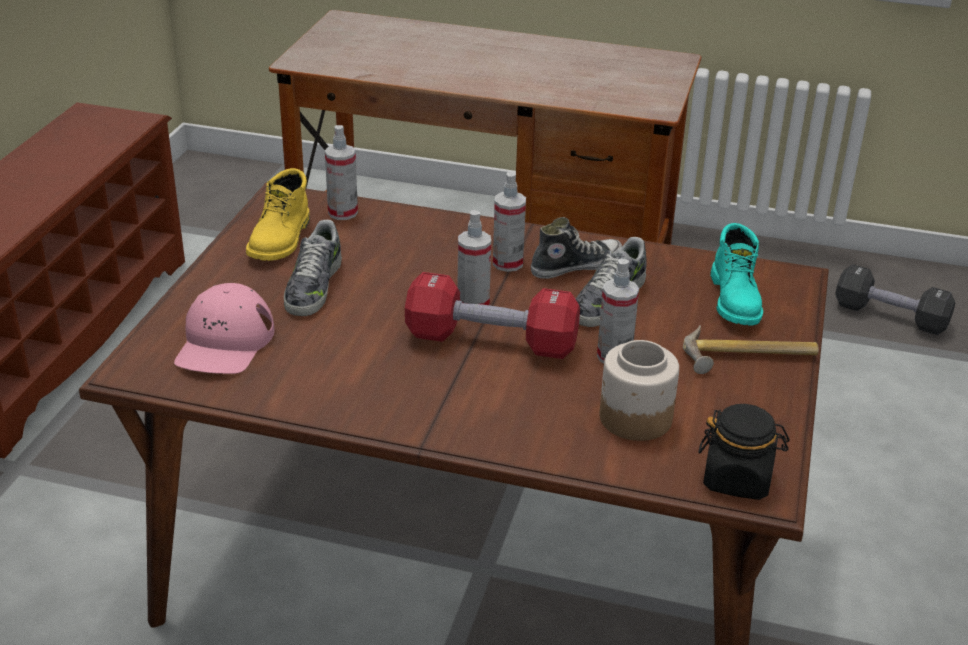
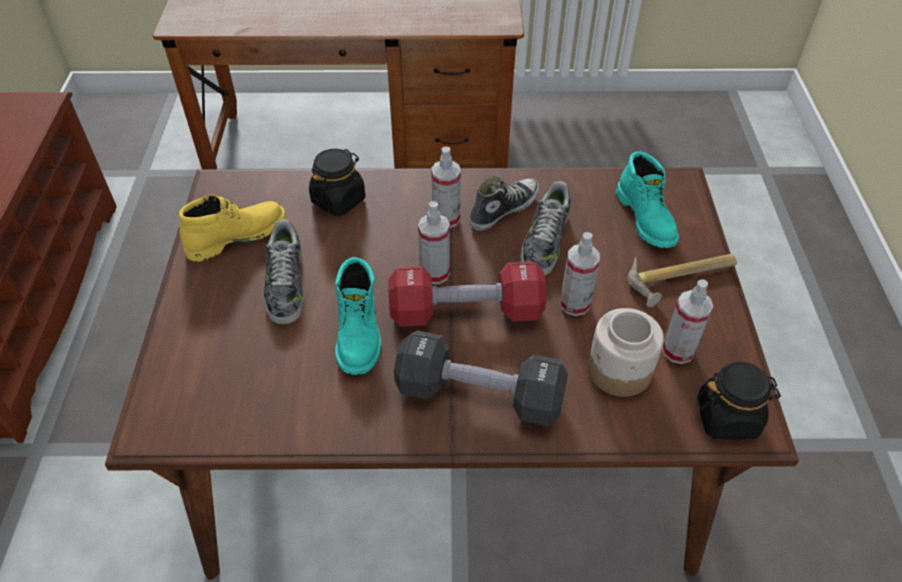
camera: 15 degrees left, 15 degrees up
(224, 342) = (227, 372): pink cap -> none
(281, 240) = (237, 236): yellow boot -> yellow boot turned 120 degrees counterclockwise
(343, 213) = (281, 191): spray bottle -> spray bottle (678, 351)
(371, 337) = (359, 333): none -> turquoise boot
(400, 229) = (338, 200): none -> black jar
(890, 316) = (675, 145): black dumbbell -> black dumbbell (479, 394)

